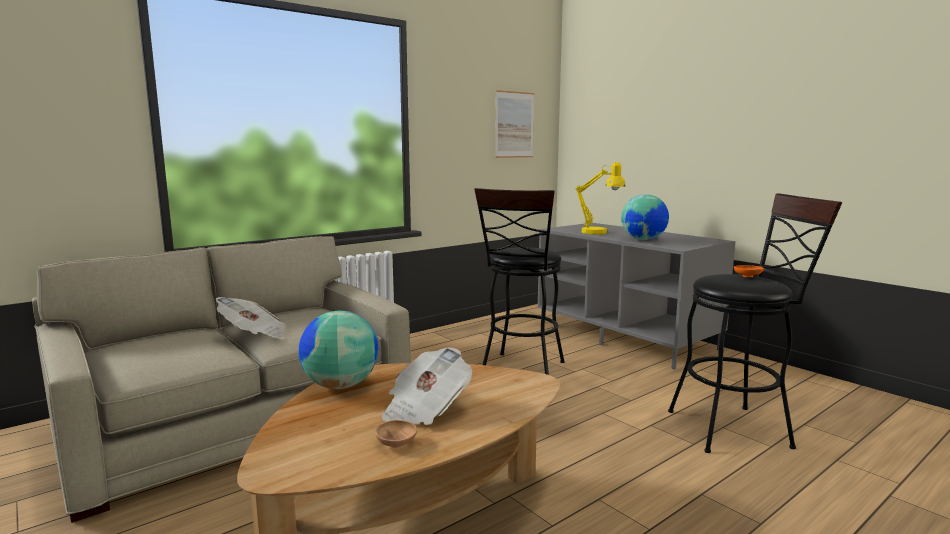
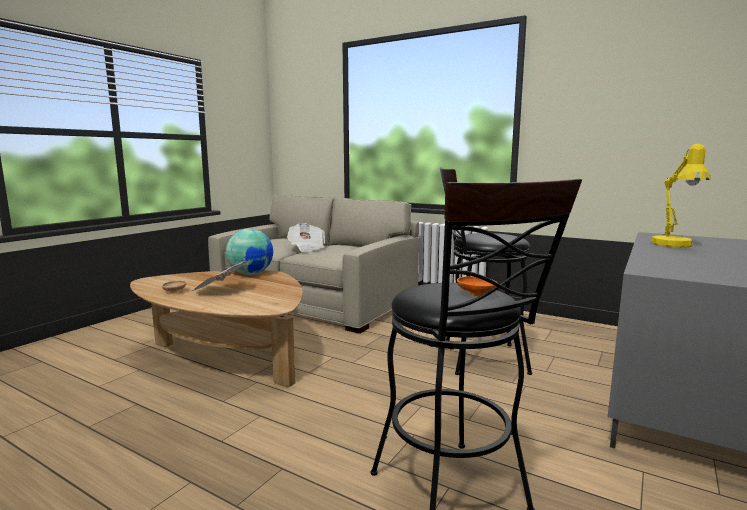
camera: 70 degrees right, 0 degrees up
(514, 125) = (680, 103): picture -> none
(643, 240) = (671, 259): globe -> none

